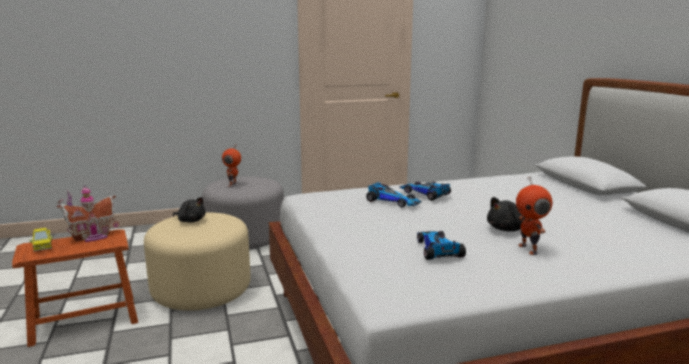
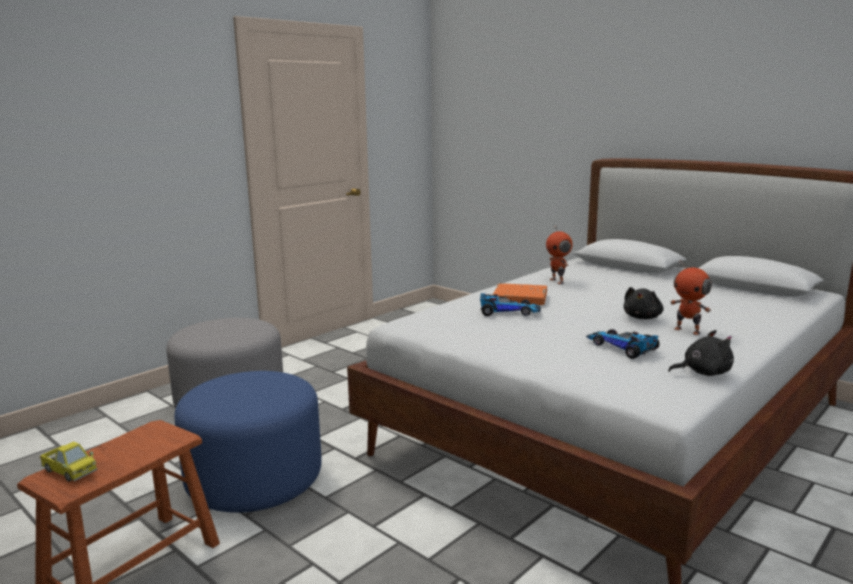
camera: 30 degrees left, 0 degrees up
(92, 237) = (130, 440): toy house -> none
(191, 221) = (231, 388): black plush toy -> black plush toy (703, 372)
(201, 289) = (254, 479): beige ottoman -> blue ottoman
(233, 184) = (212, 333): toy robot -> toy robot (558, 281)
(424, 194) = (520, 298): toy car -> orange book

